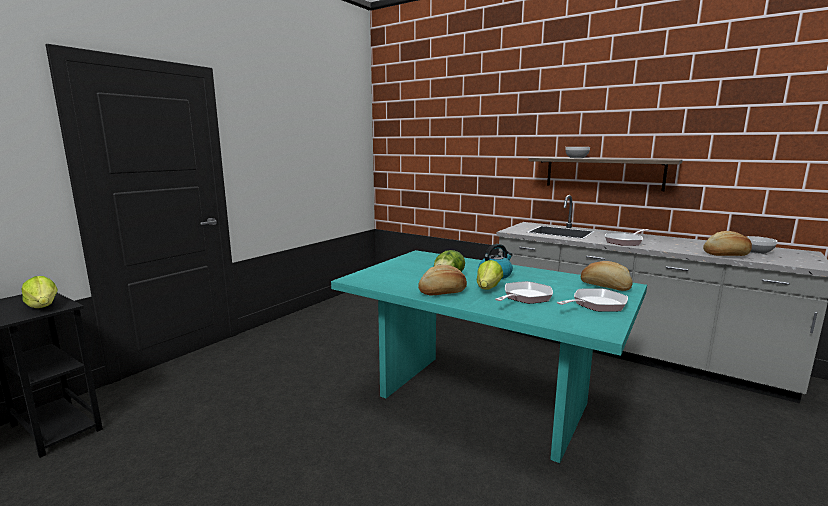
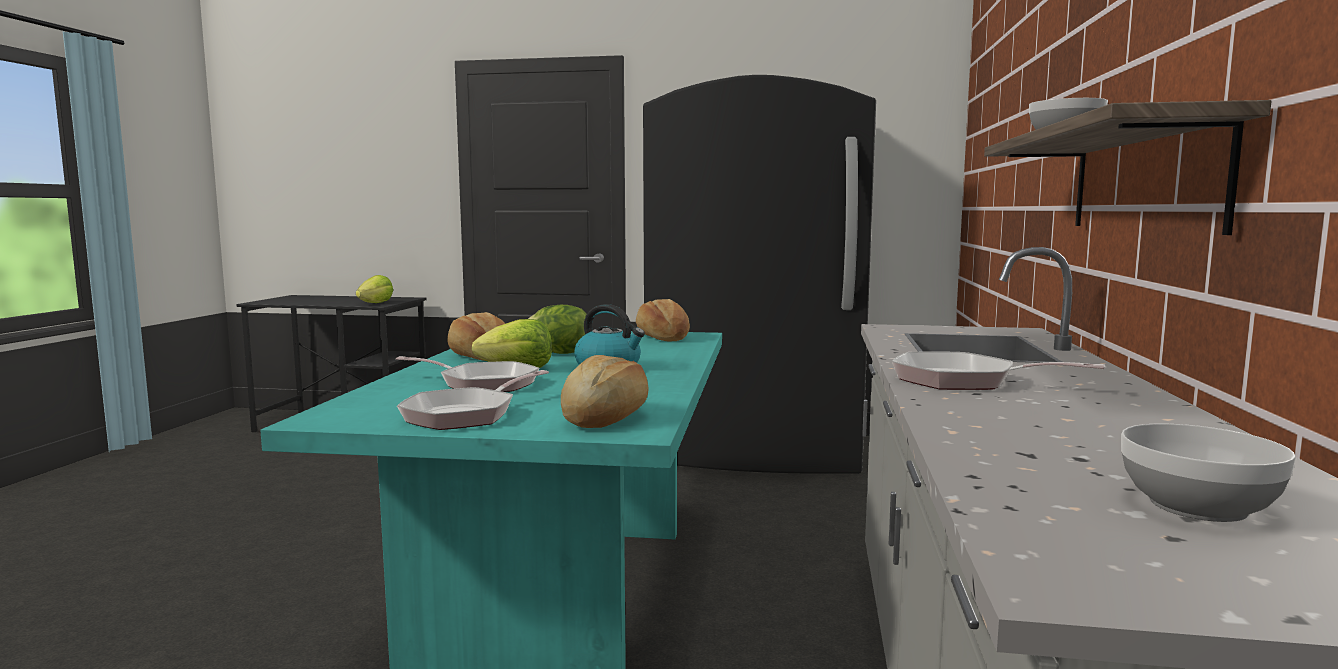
camera: 65 degrees right, 5 degrees down
(340, 315) = (756, 452): none -> black fridge
(596, 305) = (466, 415): frying pan -> frying pan turned 90 degrees clockwise
(726, 254) = (1004, 461): bread -> bread (662, 337)

